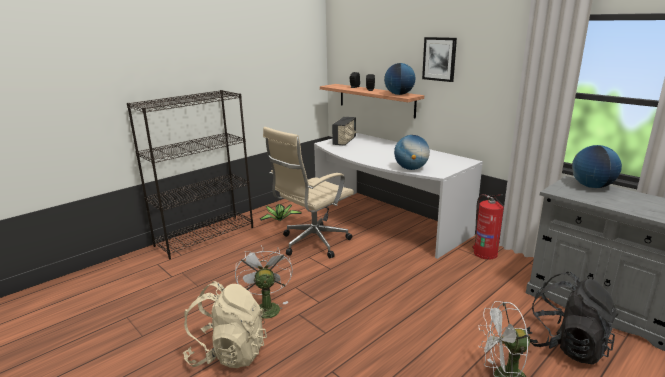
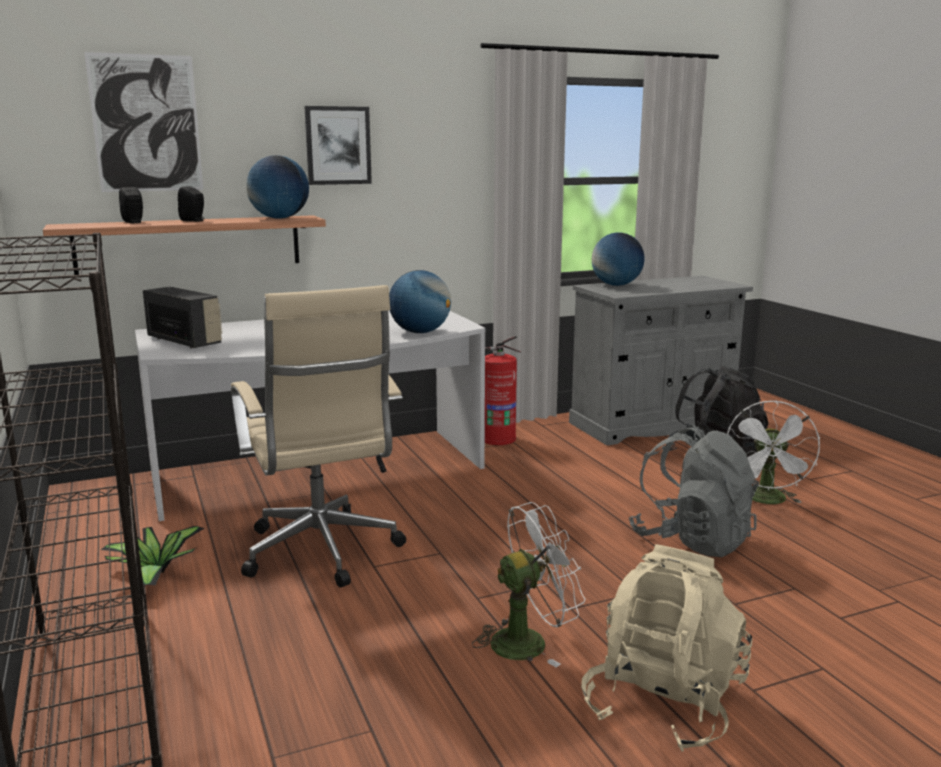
camera: 70 degrees left, 5 degrees down
(265, 307) = (529, 641): white fan -> white fan turned 150 degrees clockwise
(366, 44) = (146, 124): none -> picture
(403, 346) = (692, 540): none -> grey backpack

